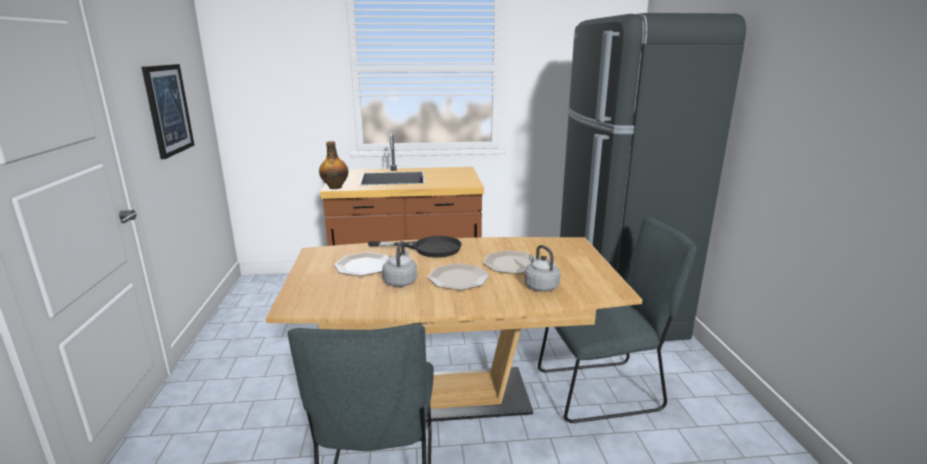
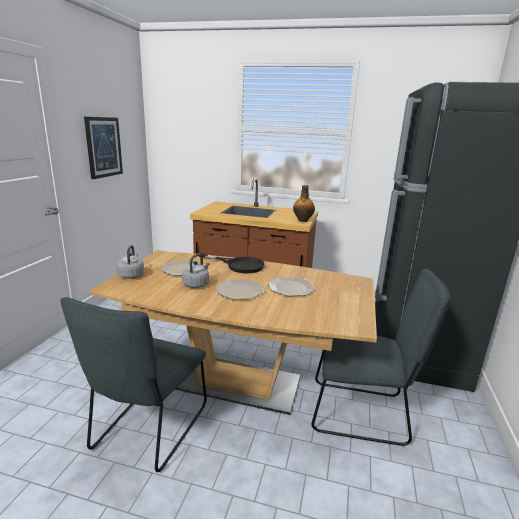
camera: 20 degrees right, 0 degrees up
(335, 187) = (202, 212): bottle -> bottle (303, 220)
(540, 286) = (297, 309): grey kettle -> grey kettle (131, 275)

